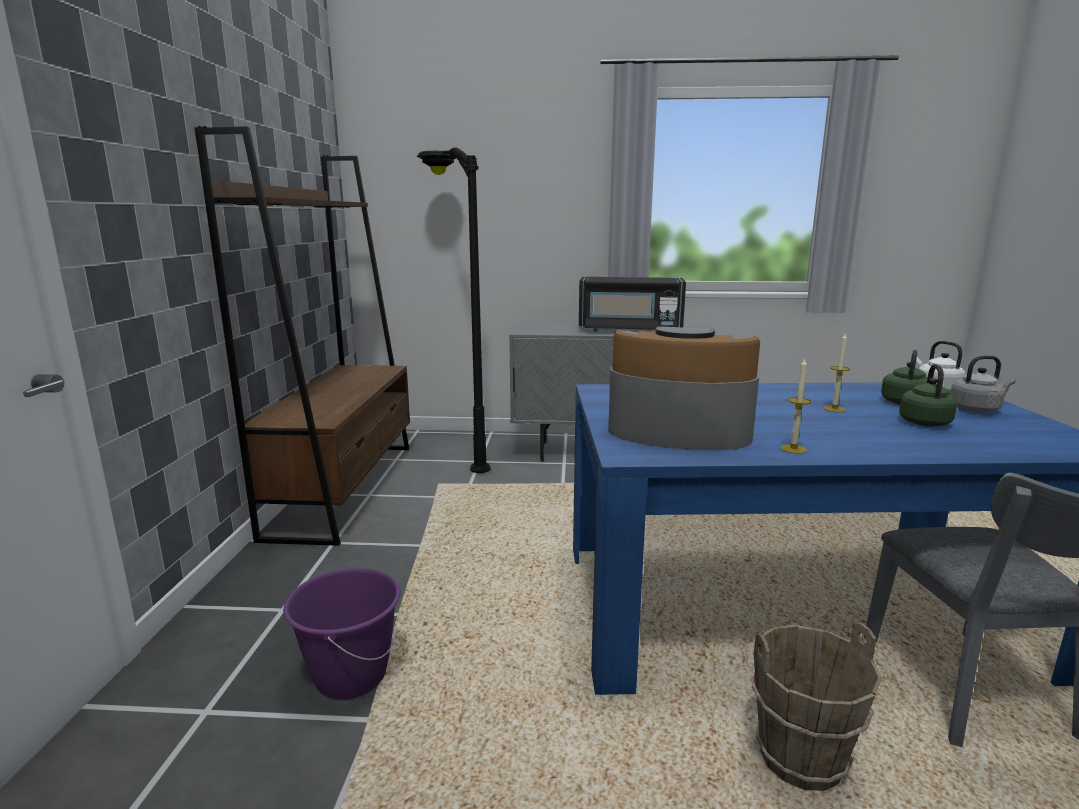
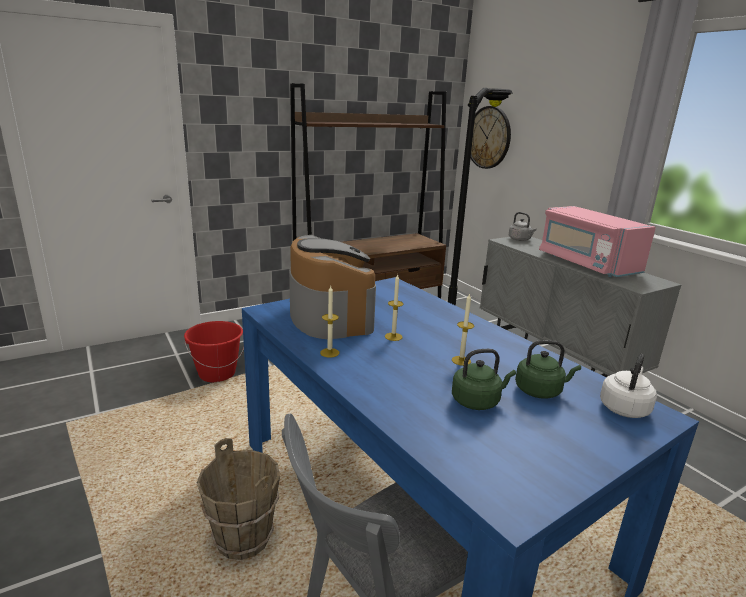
camera: 55 degrees right, 5 degrees up
(350, 676) = (217, 374): purple bucket -> red bucket
(404, 218) = (488, 137): none -> wall clock
(629, 330) = (586, 264): black microwave -> pink microwave
(761, 418) = (393, 336): none -> candle
(976, 409) = (575, 431): grey kettle -> grey kettle (520, 240)

